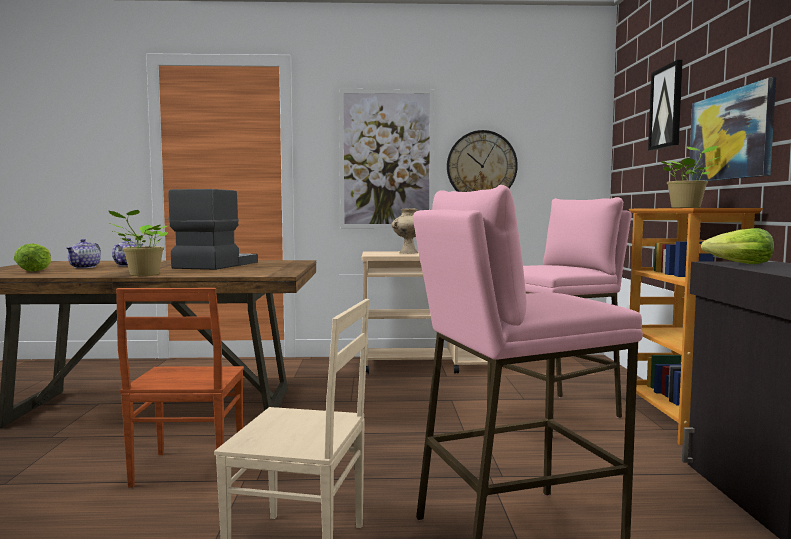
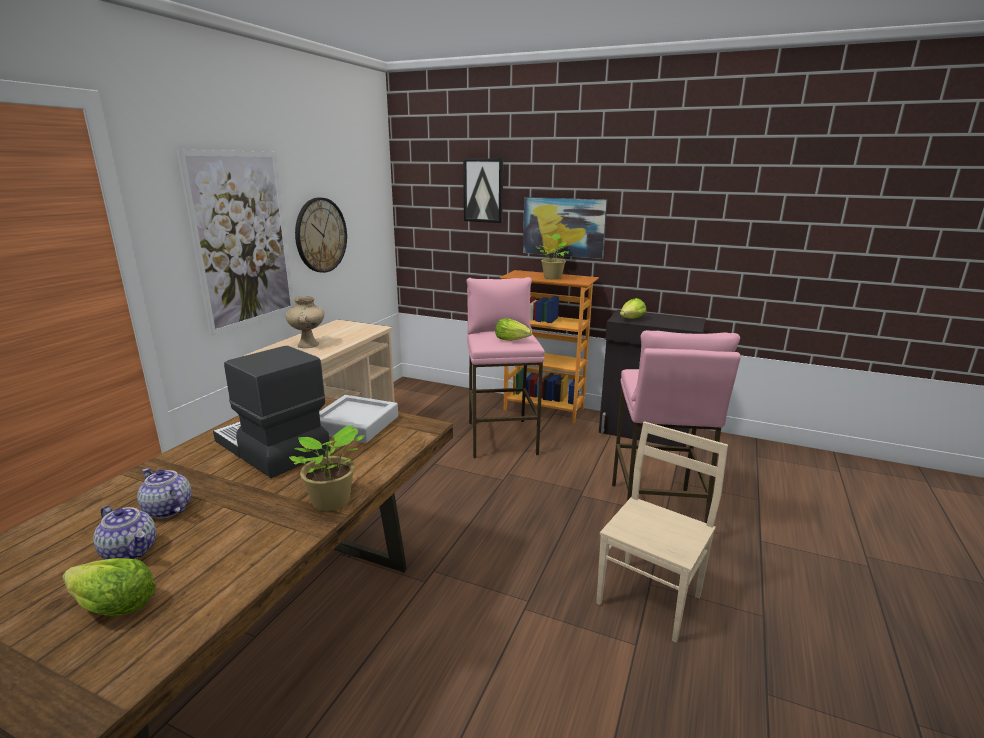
camera: 65 degrees left, 15 degrees up
(186, 470) = (480, 644): brown chair -> none
(267, 268) = (355, 424): none -> grey tray
(545, 267) = (512, 340): none -> lettuce

